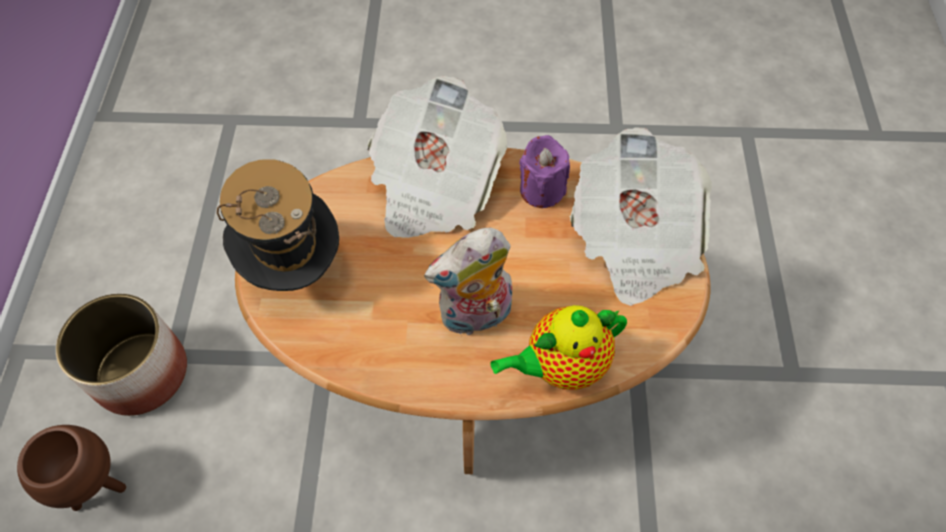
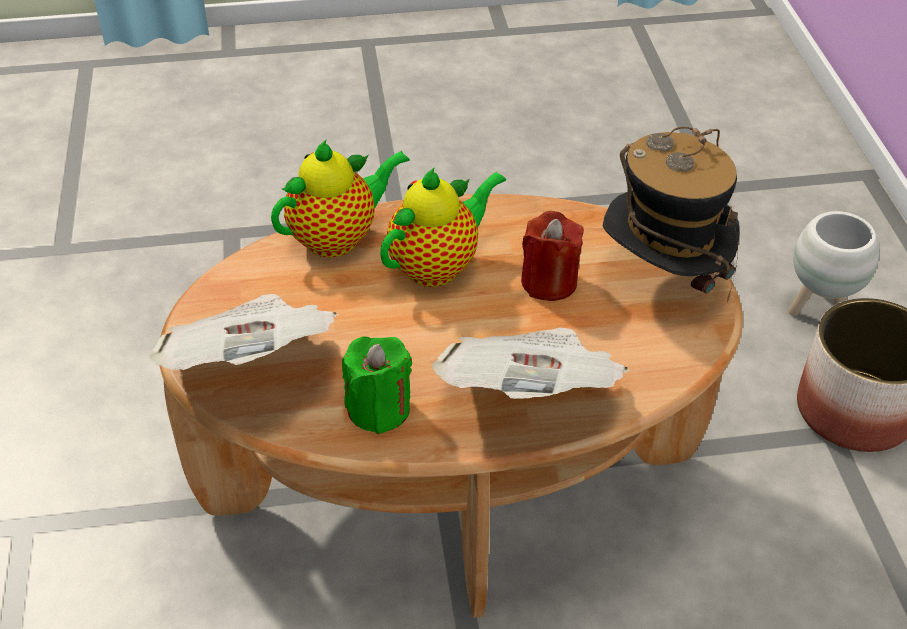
camera: 170 degrees right, 15 degrees down
(97, 486) = (819, 312): brown planter -> white planter
(386, 283) = (549, 282): none -> red candle
(475, 317) = (438, 265): plush toy -> teapot
(541, 190) = (379, 409): purple candle -> green candle

